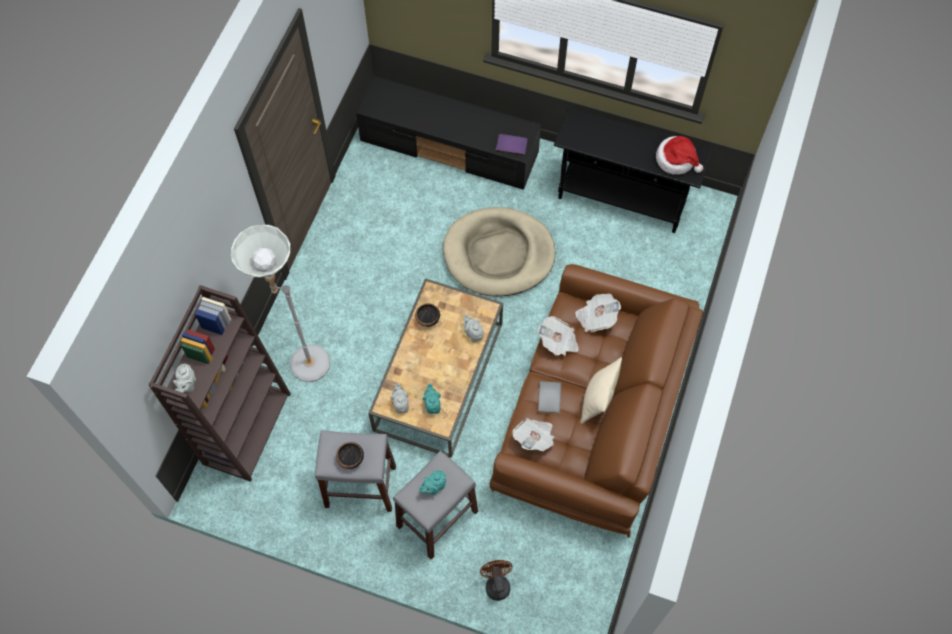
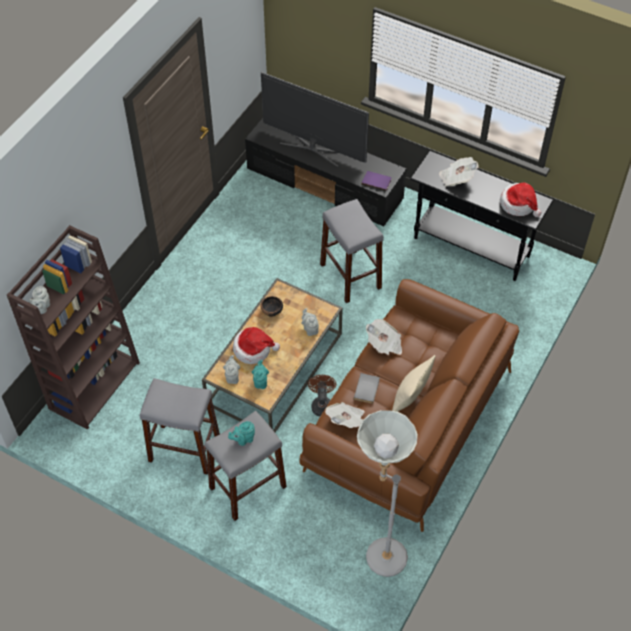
camera: 10 degrees right, 10 degrees down
(301, 361) = (155, 337): grey floor lamp -> grey floor lamp (378, 553)
(351, 459) = (174, 405): bowl -> none
(417, 368) = (253, 349): none -> hat
(434, 113) = (313, 148): none -> television
(496, 583) = (290, 551): brown fan -> brown fan (321, 404)
(498, 254) = (350, 276): beige dog bed -> grey stool
(596, 317) = (423, 329): newspaper -> newspaper (456, 178)

